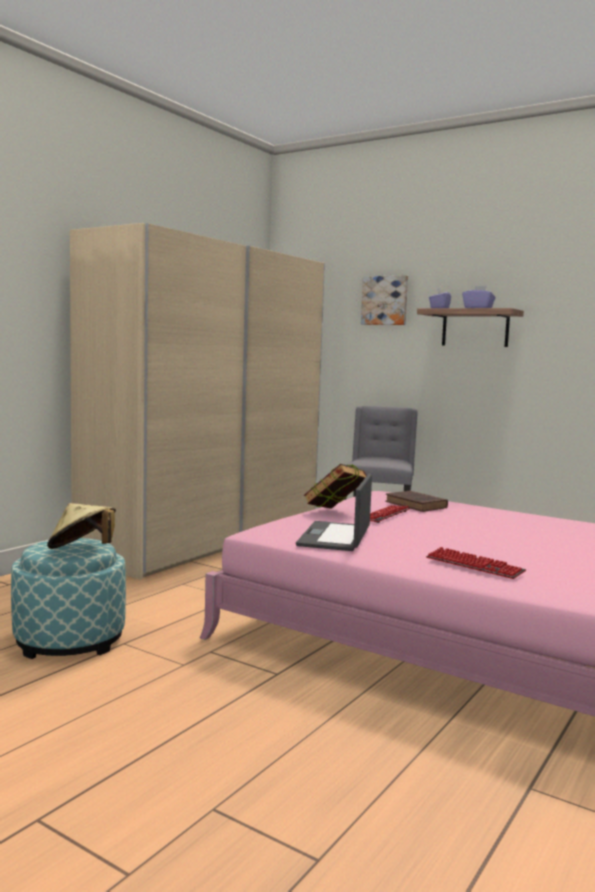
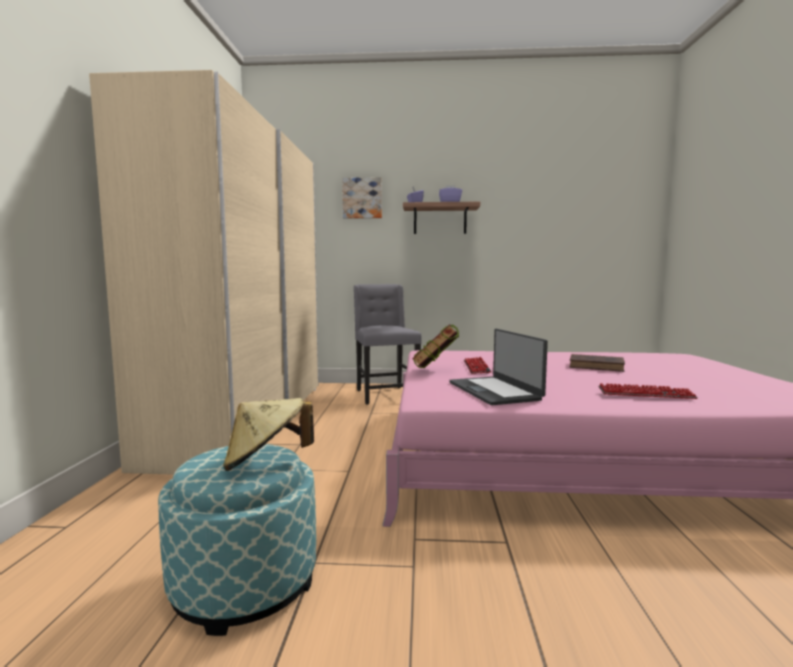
camera: 30 degrees left, 0 degrees up
(417, 505) = (473, 356): brown book -> brown book (598, 366)

